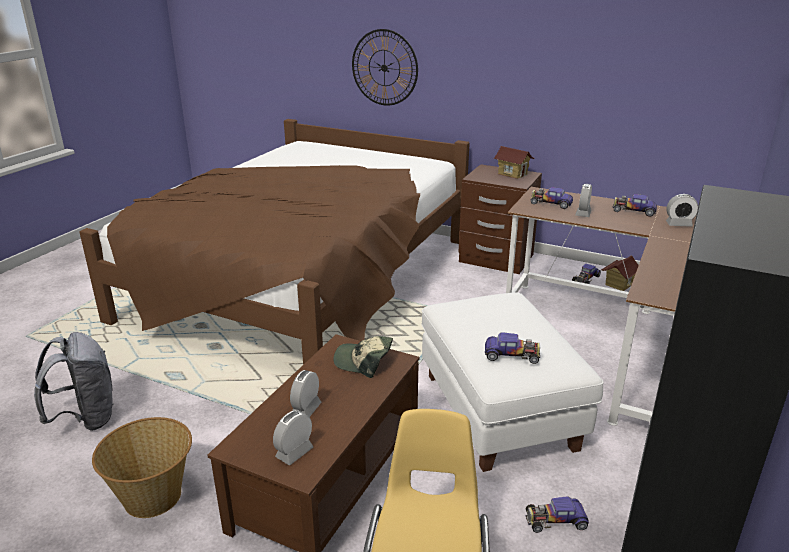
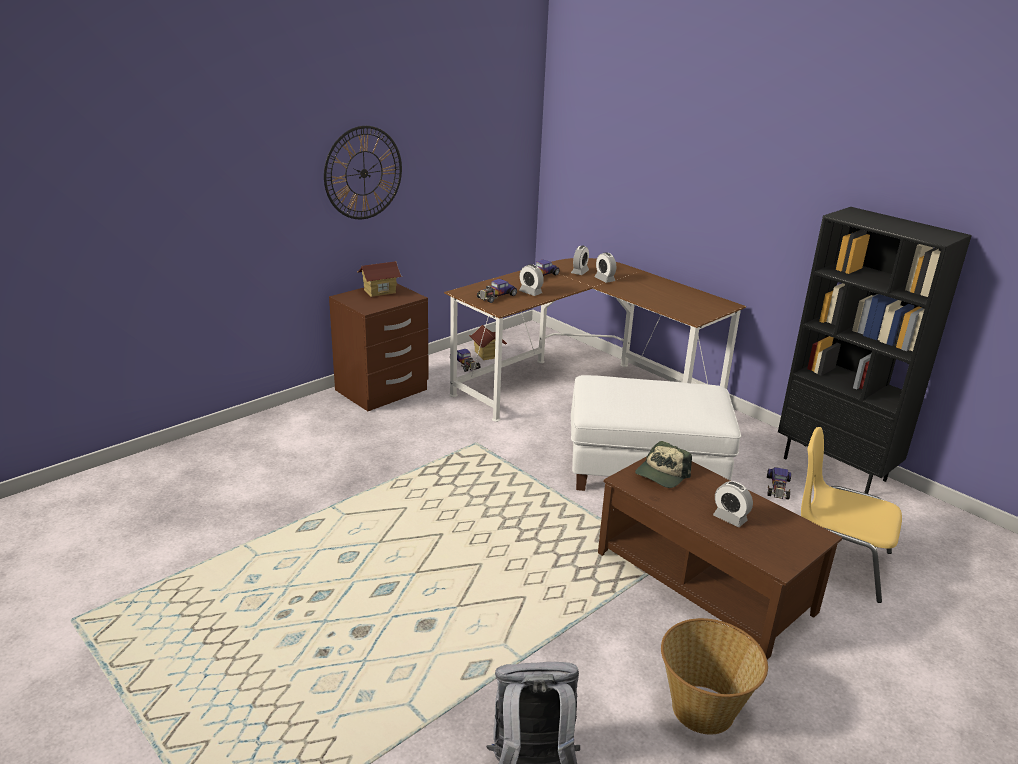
camera: 70 degrees left, 0 degrees up
(294, 452) = (791, 535): alarm clock -> alarm clock (604, 279)
(304, 279) = (303, 522): brown bed -> none
(384, 68) = (181, 216): wall clock -> wall clock (363, 173)
(512, 355) = (695, 403): toy car -> none

